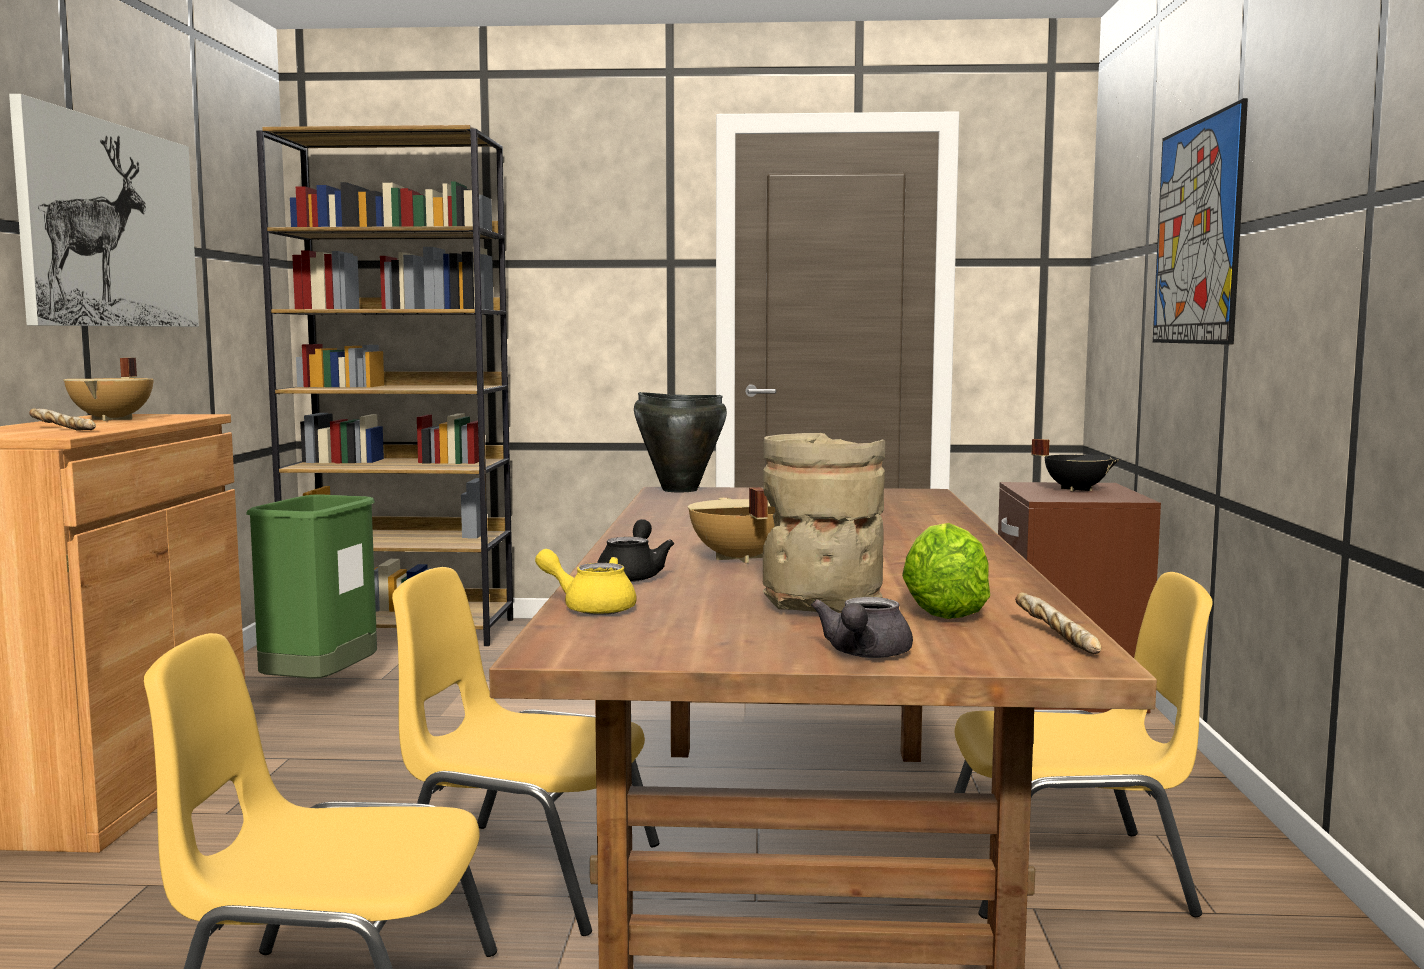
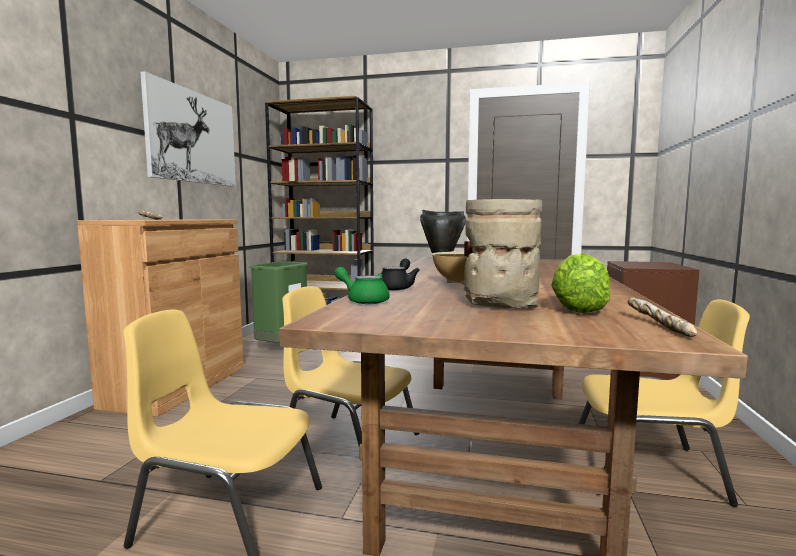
camera: 10 degrees right, 0 degrees up
(114, 419) = (182, 219): beige cooking pot -> none
(591, 607) = (364, 300): yellow teapot -> green teapot
(864, 654) = (522, 330): grey teapot -> none
(1076, 489) = (649, 264): black cooking pot -> none
(1197, 233) = (726, 122): picture -> none

